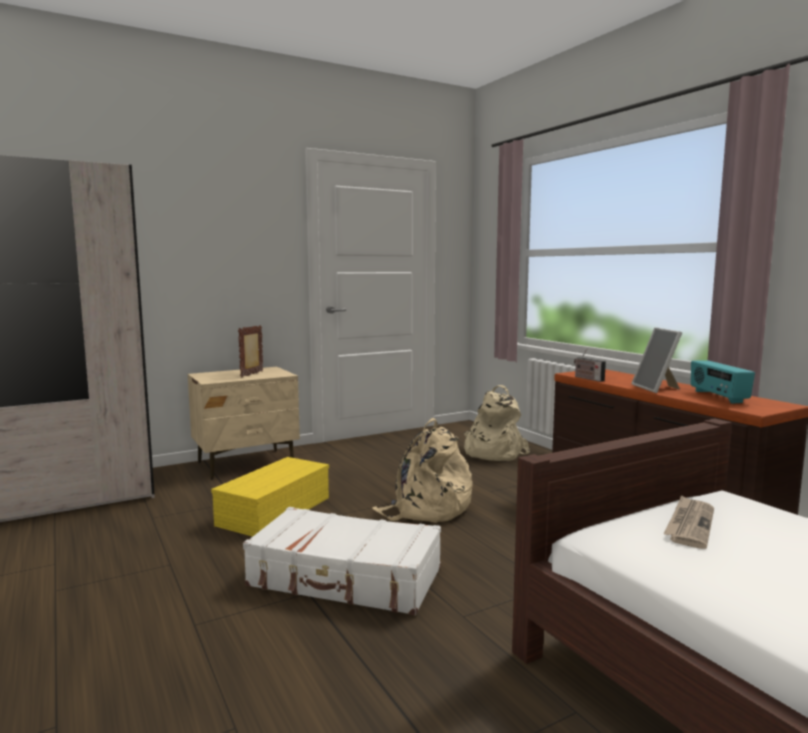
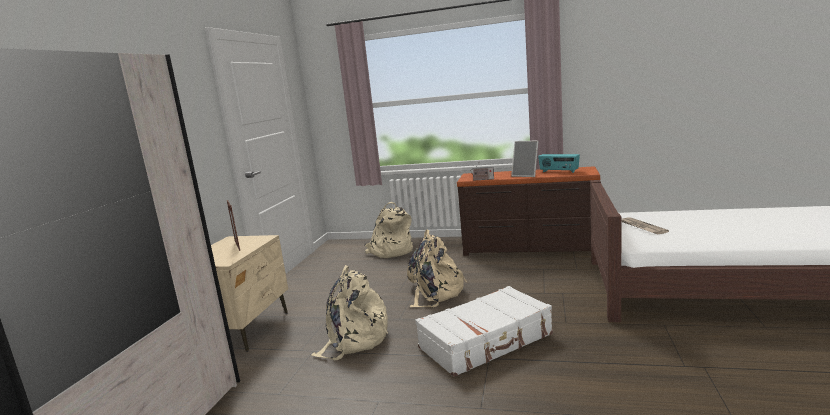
camera: 45 degrees left, 5 degrees up
(274, 510) = (354, 340): yellow storage box -> beige backpack

